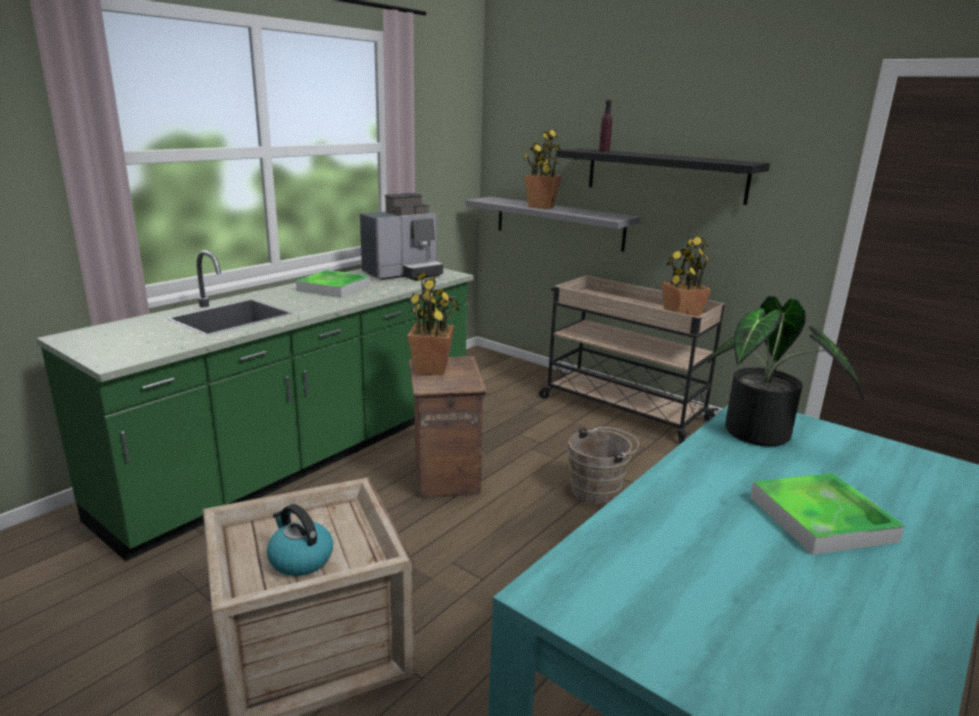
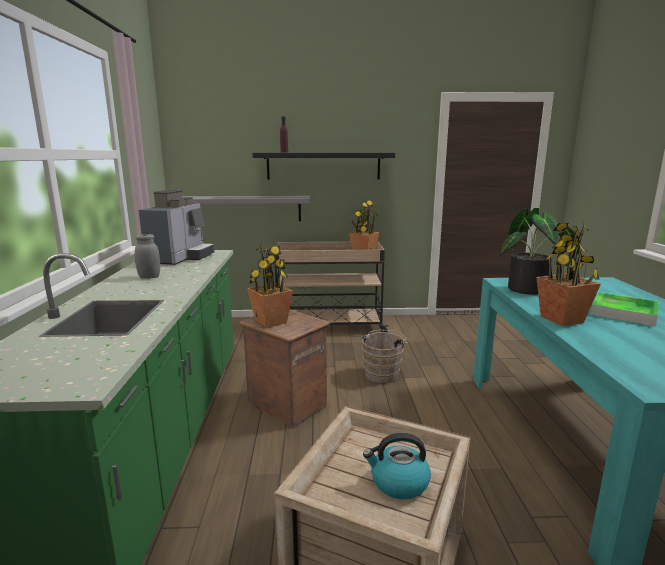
camera: 40 degrees left, 5 degrees down
(333, 288) = (149, 277): tray -> grey jar
(541, 207) = (236, 197): potted plant -> potted plant (562, 319)

